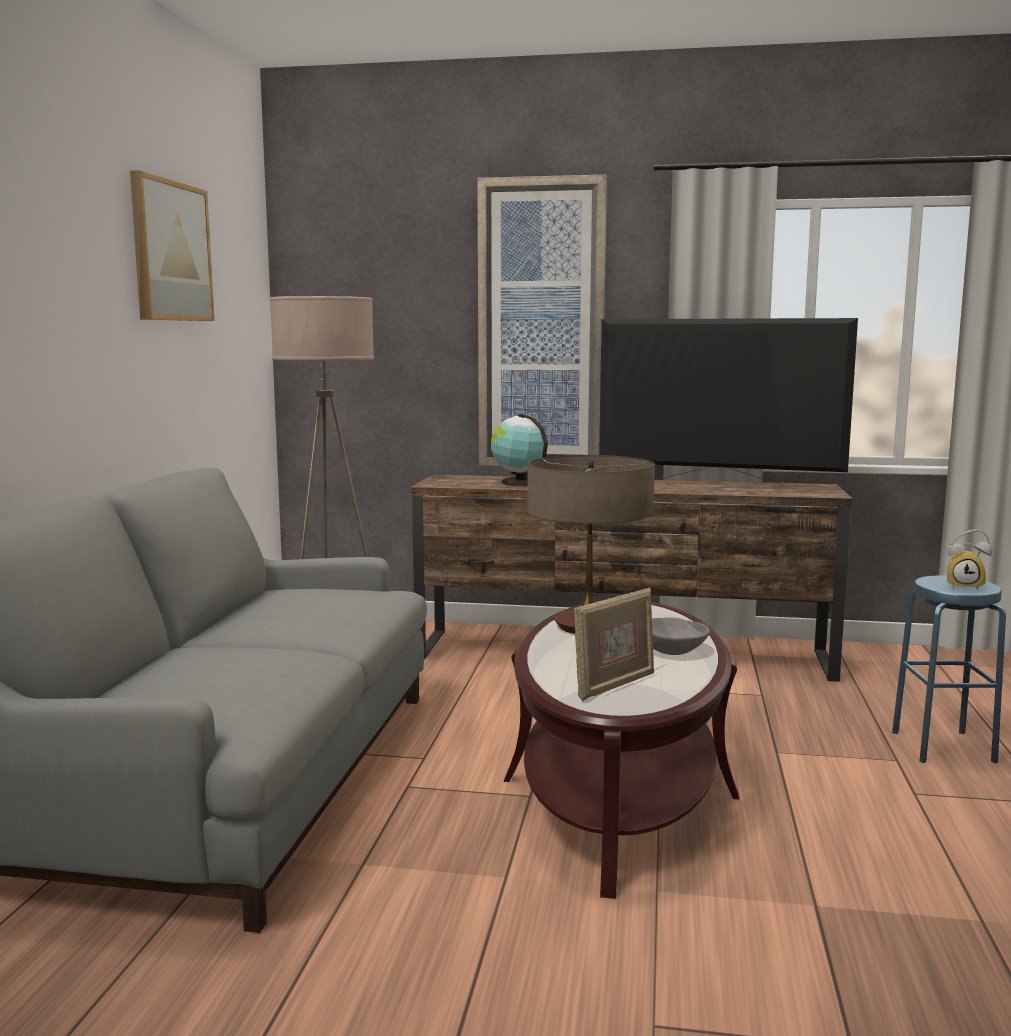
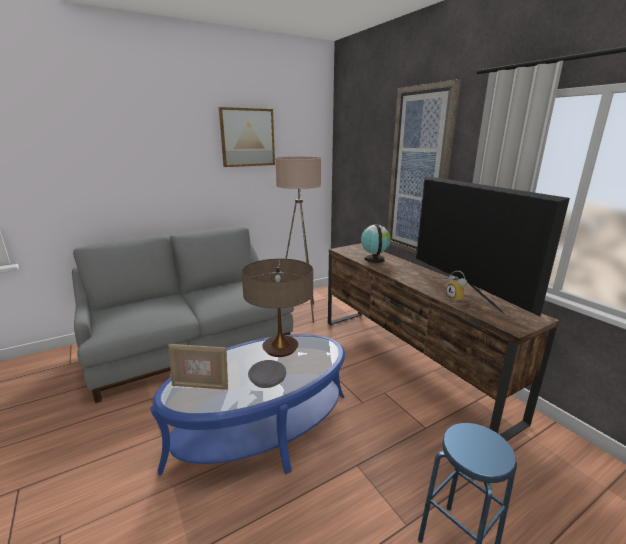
camera: 50 degrees right, 10 degrees up
(619, 787) = (262, 429): brown coffee table -> blue coffee table
(965, 587) = (476, 452): alarm clock -> alarm clock (456, 299)

